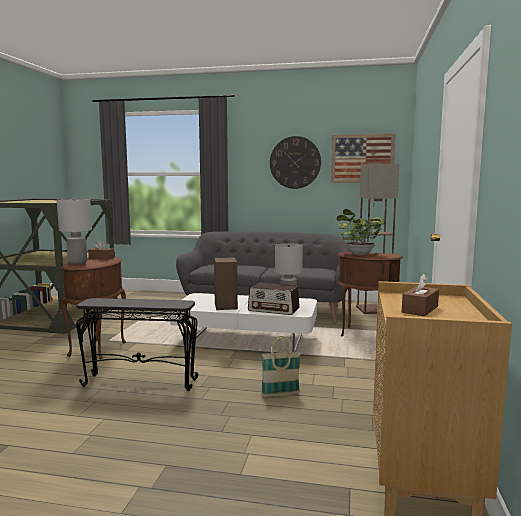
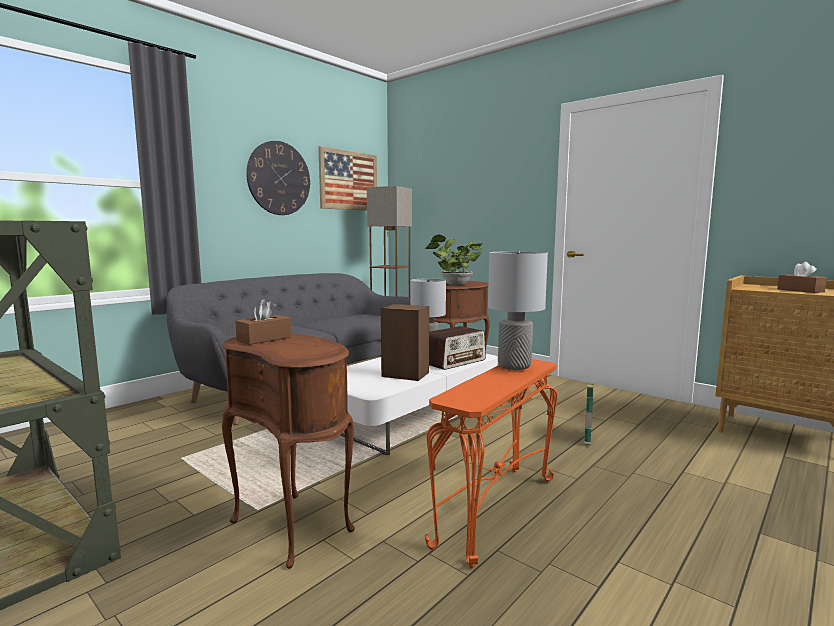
camera: 60 degrees left, 0 degrees up
(77, 264) = (295, 353): grey table lamp -> grey table lamp (514, 368)
(140, 383) = (496, 511): black side table -> orange side table

